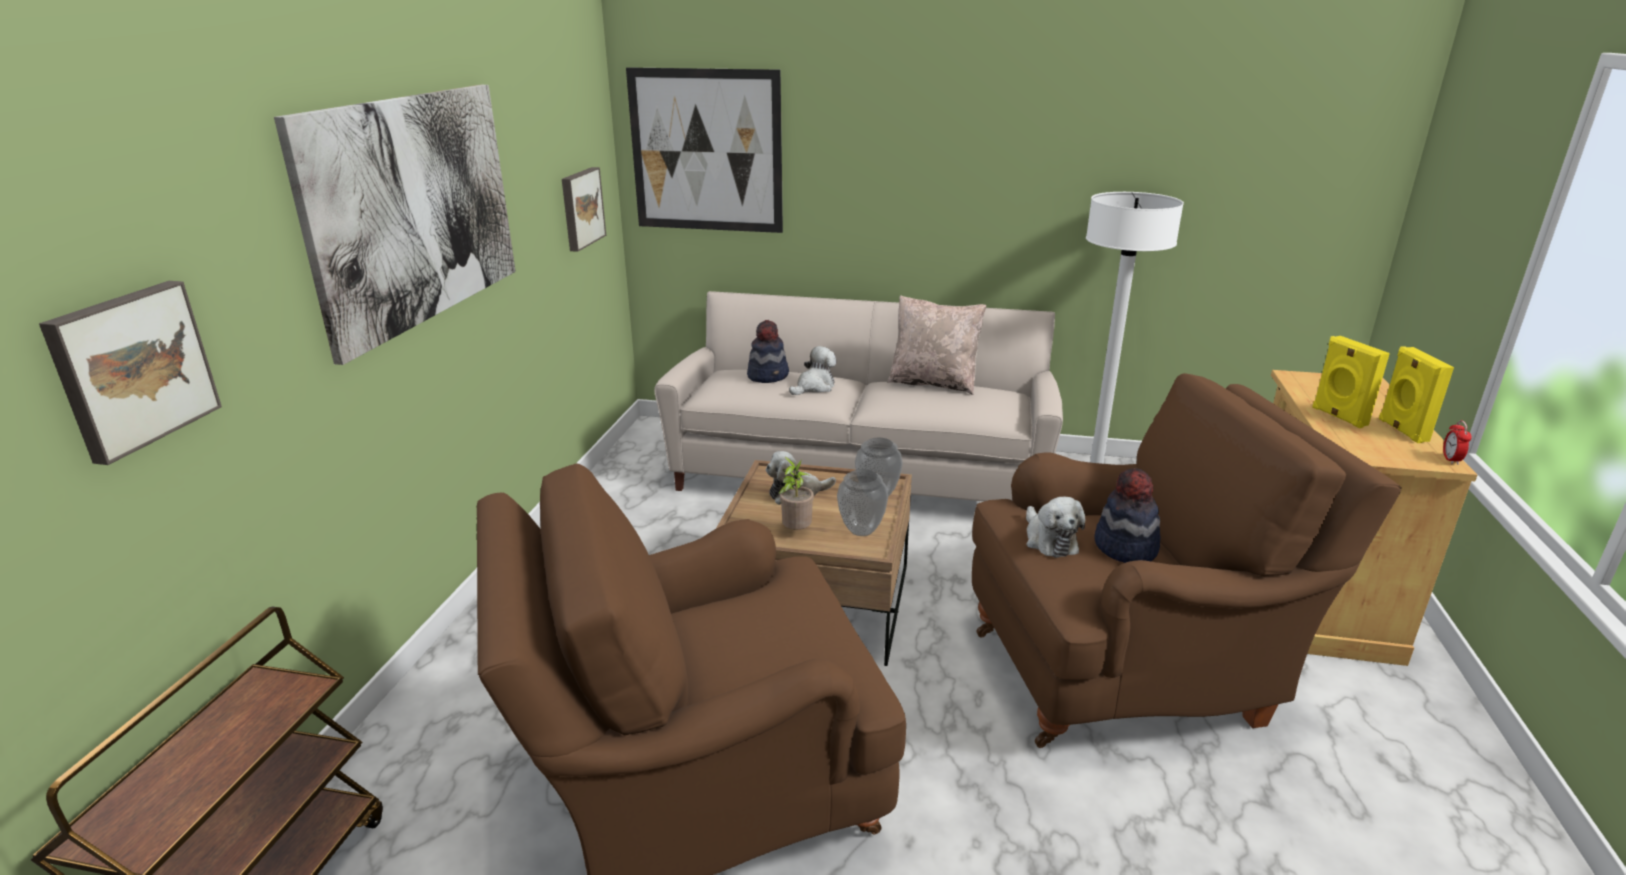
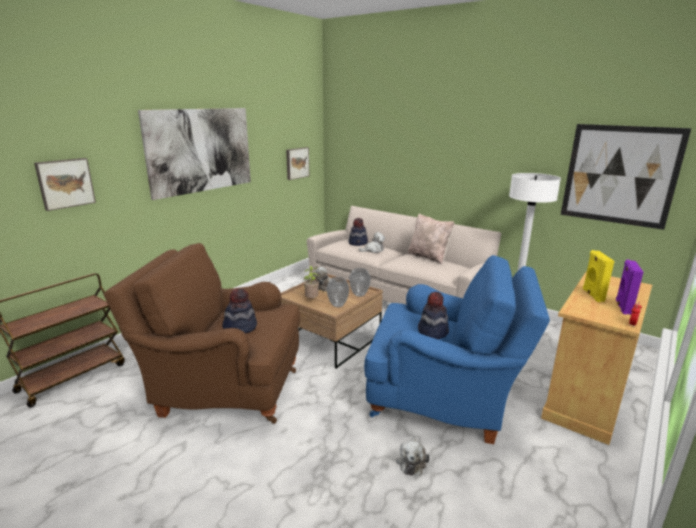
camera: 25 degrees right, 5 degrees down
(706, 151) = (356, 144): picture -> picture (619, 175)
(760, 647) = (240, 327): none -> hat
(1049, 540) = (400, 321): plush toy -> plush toy (411, 462)
(1127, 672) = (443, 402): brown armchair -> blue armchair
(1401, 430) = (622, 307): yellow speaker -> purple speaker

